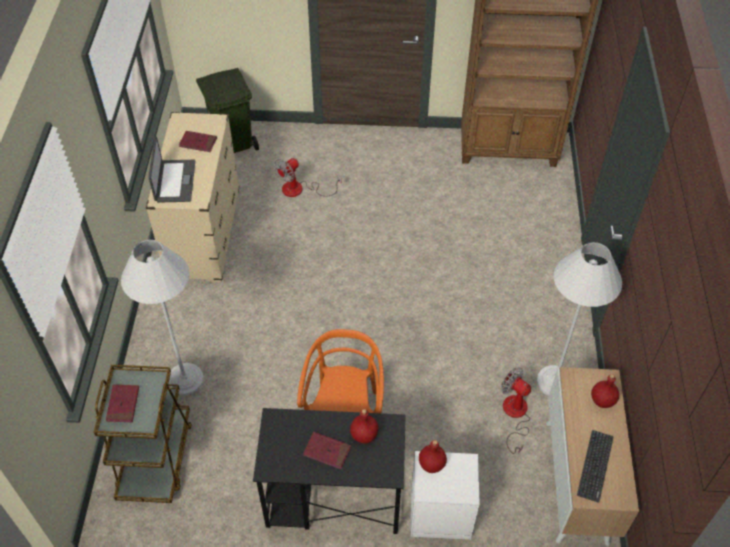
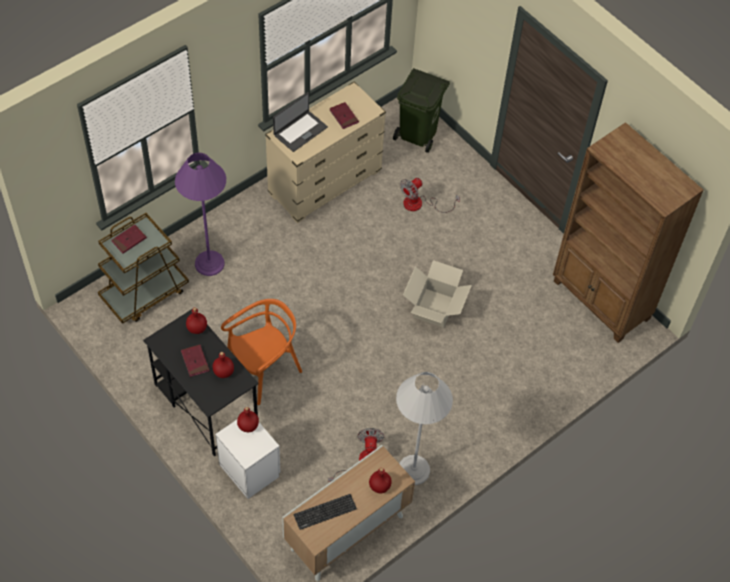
camera: 45 degrees right, 5 degrees up
(185, 379) = (209, 263): white floor lamp -> purple floor lamp
(290, 421) = (197, 328): none -> red bottle
(300, 190) = (420, 204): fan -> fan turned 45 degrees counterclockwise
(409, 251) = (435, 308): none -> cardboard box

